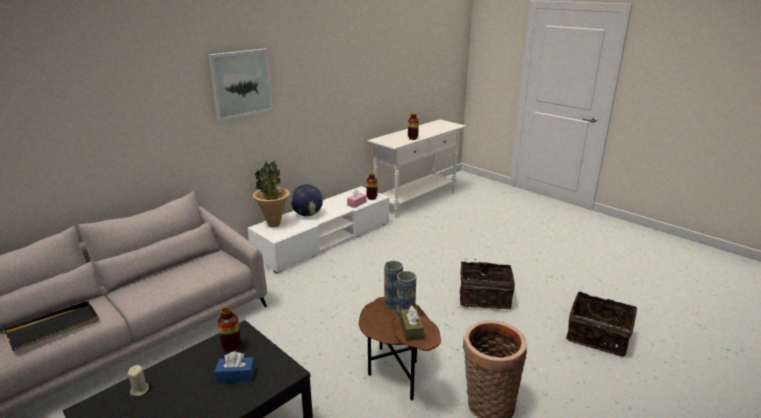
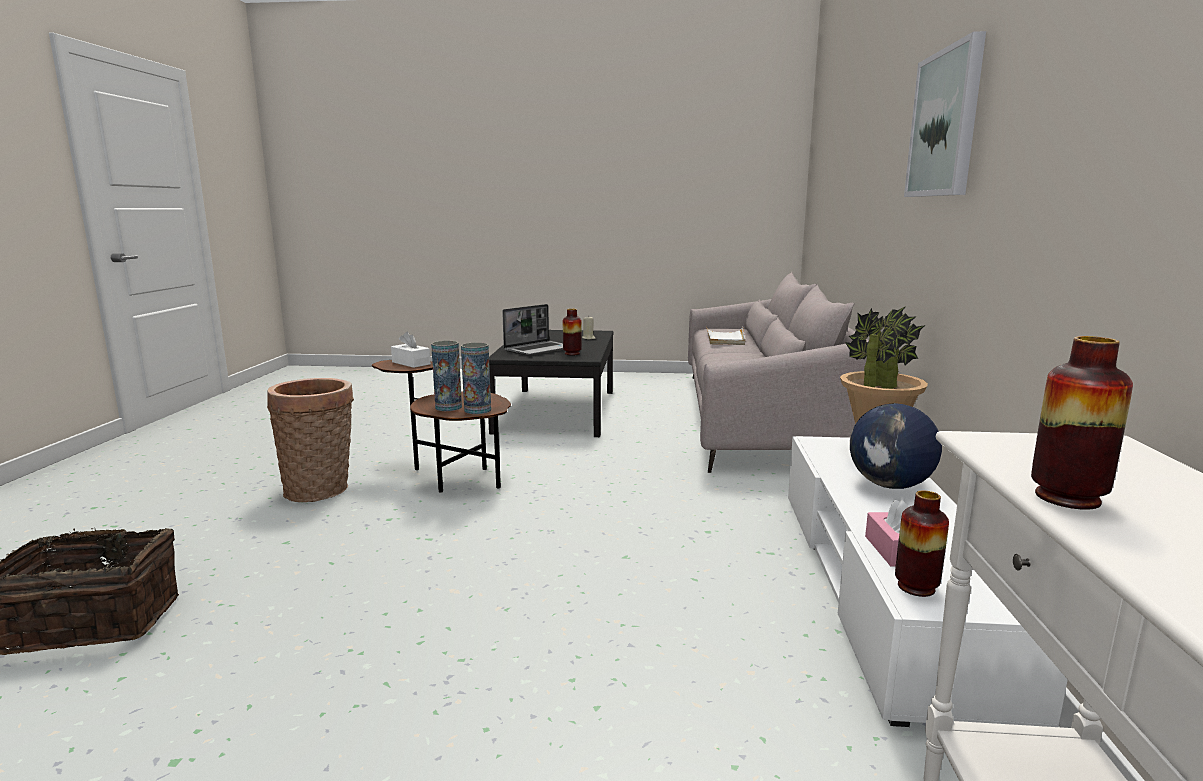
camera: 140 degrees right, 10 degrees down
(54, 328) = (725, 338): black tray -> white tray
(236, 376) = (539, 349): blue tissue box -> laptop
(411, 330) = (411, 363): brown tissue box -> white tissue box
(484, 297) = (380, 607): basket -> none

